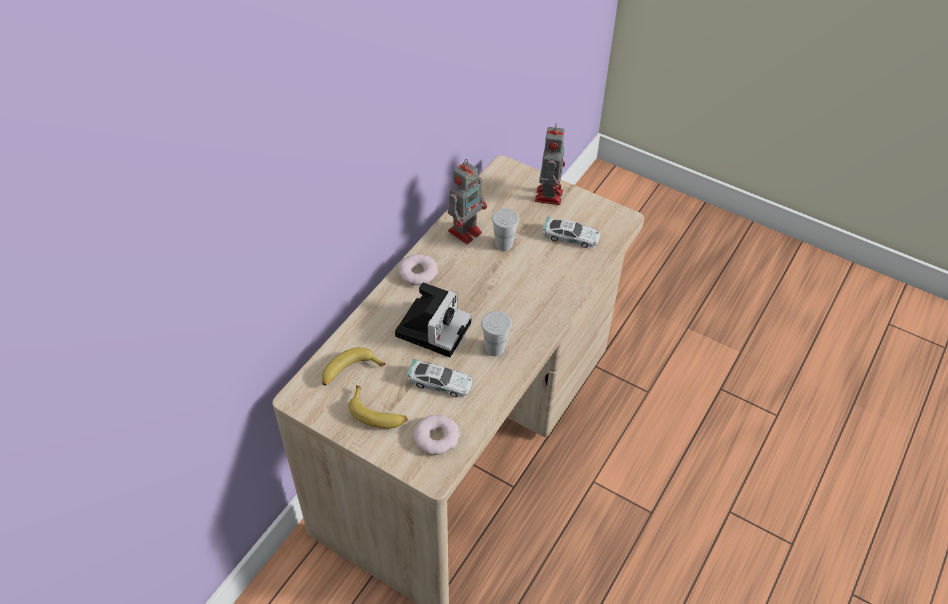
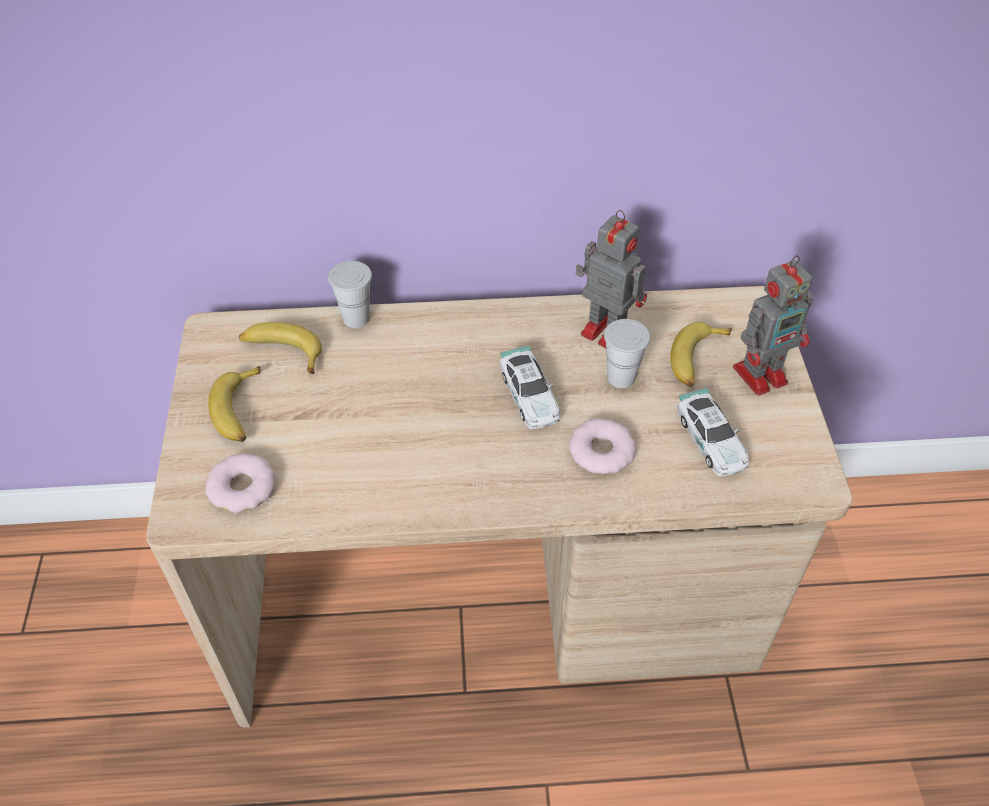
camera: 55 degrees right, 0 degrees up
(417, 273) = (488, 324): donut -> donut (601, 451)
(433, 327) = (415, 387): camera -> none
(440, 383) = (332, 443): toy car -> toy car (529, 395)
(466, 231) = (604, 329): toy robot -> toy robot turned 150 degrees counterclockwise
(495, 348) = (433, 467): white cup -> white cup (356, 318)
(519, 211) = (696, 360): none -> banana

